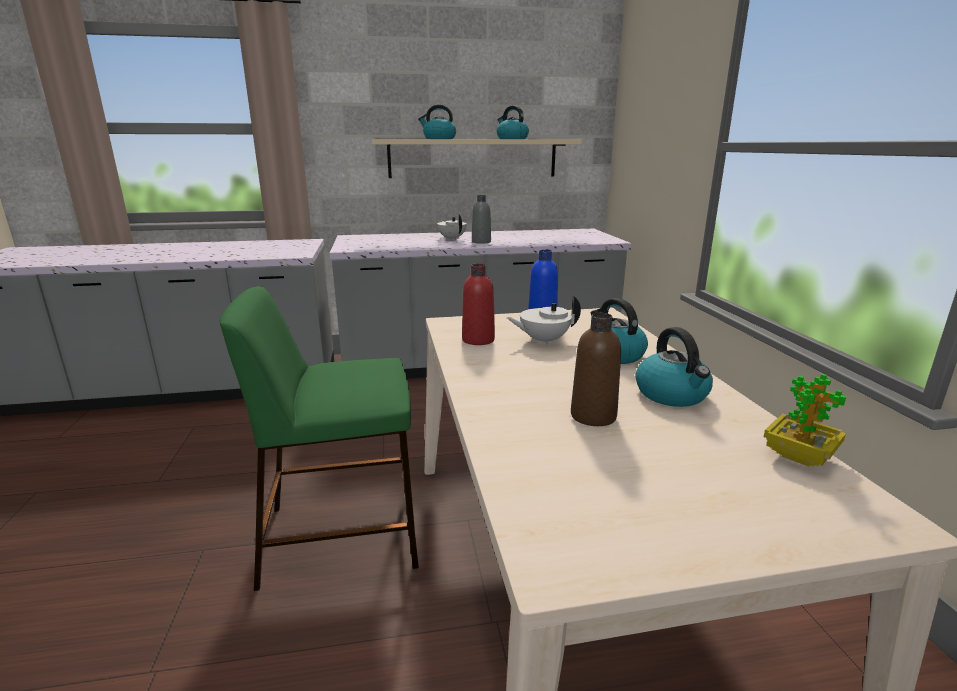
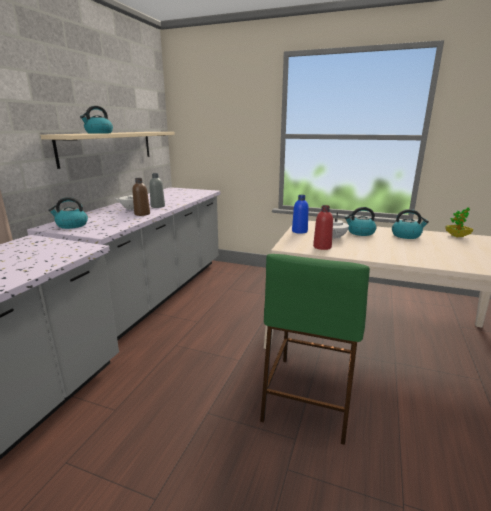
camera: 60 degrees left, 0 degrees up
(511, 139) = (136, 132): kettle -> kettle (71, 225)
(593, 416) = (423, 248): brown bottle -> brown bottle (142, 214)

